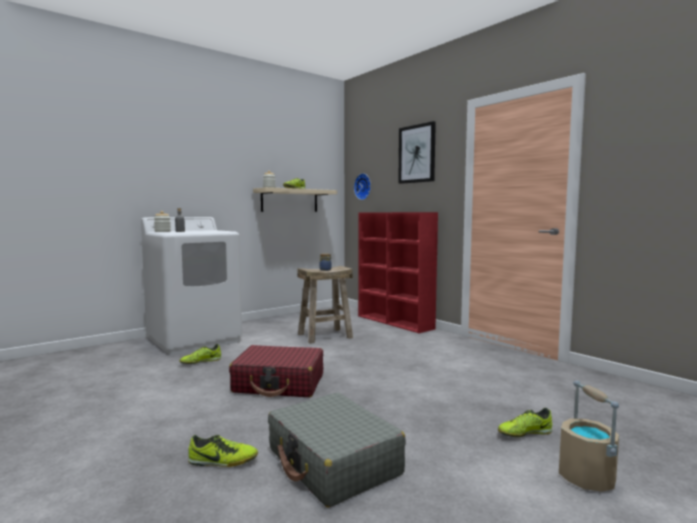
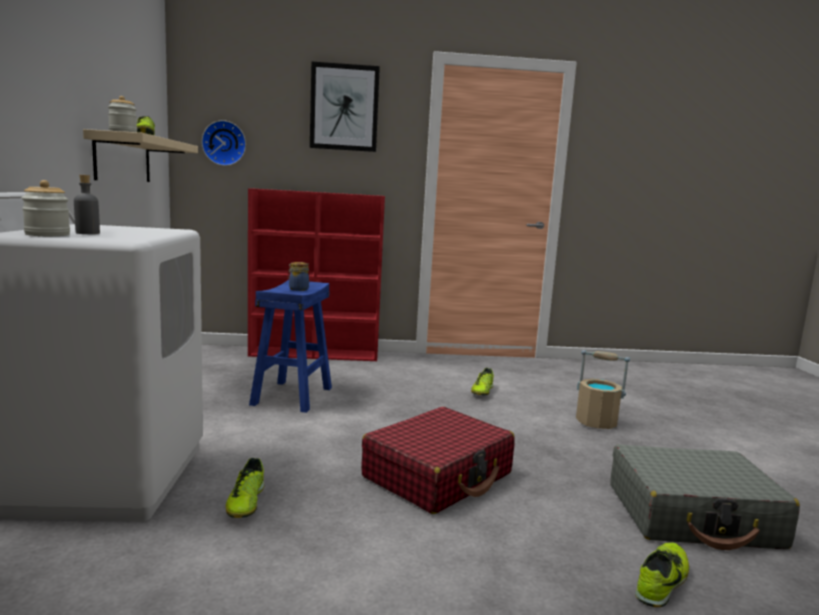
camera: 55 degrees left, 5 degrees up
(325, 336) = (293, 396): beige stool -> blue stool
(524, 433) = (674, 425): shoe -> shoe (482, 391)
(587, 478) = (757, 439): beige bucket -> beige bucket (596, 422)

